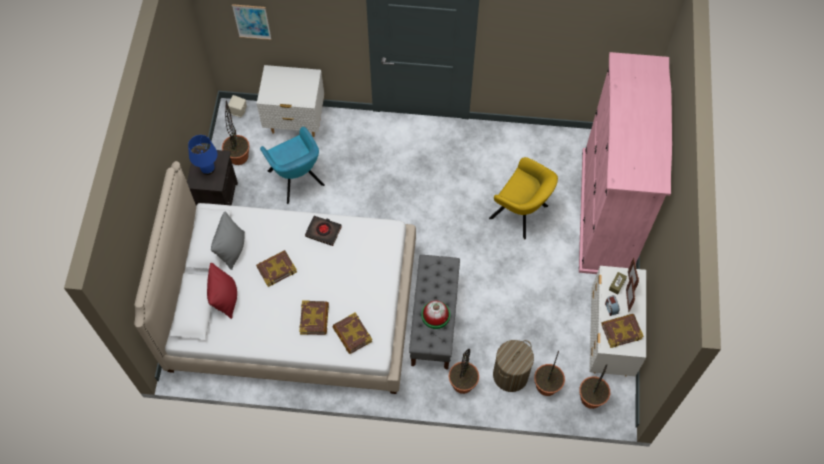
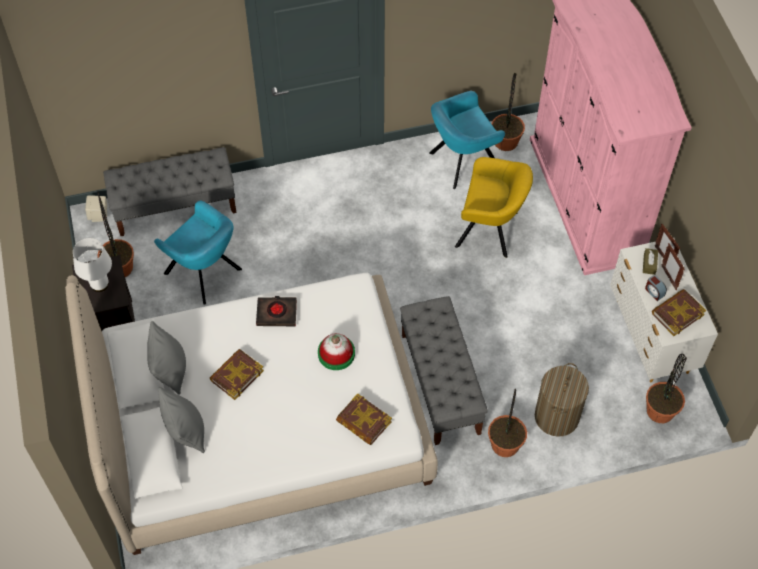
camera: 20 degrees left, 5 degrees down
(208, 169) = (100, 284): blue table lamp -> white table lamp
(225, 298) = (186, 431): red pillow -> grey pillow
(252, 21) = (102, 84): picture -> none
(295, 122) = (175, 207): white nightstand -> grey bench
(314, 319) = (309, 418): book -> none
(435, 315) = (450, 370): hat -> hat (336, 353)
(522, 152) = (462, 162): none -> turquoise armchair
(546, 385) = (603, 414): potted plant -> potted plant (505, 141)

